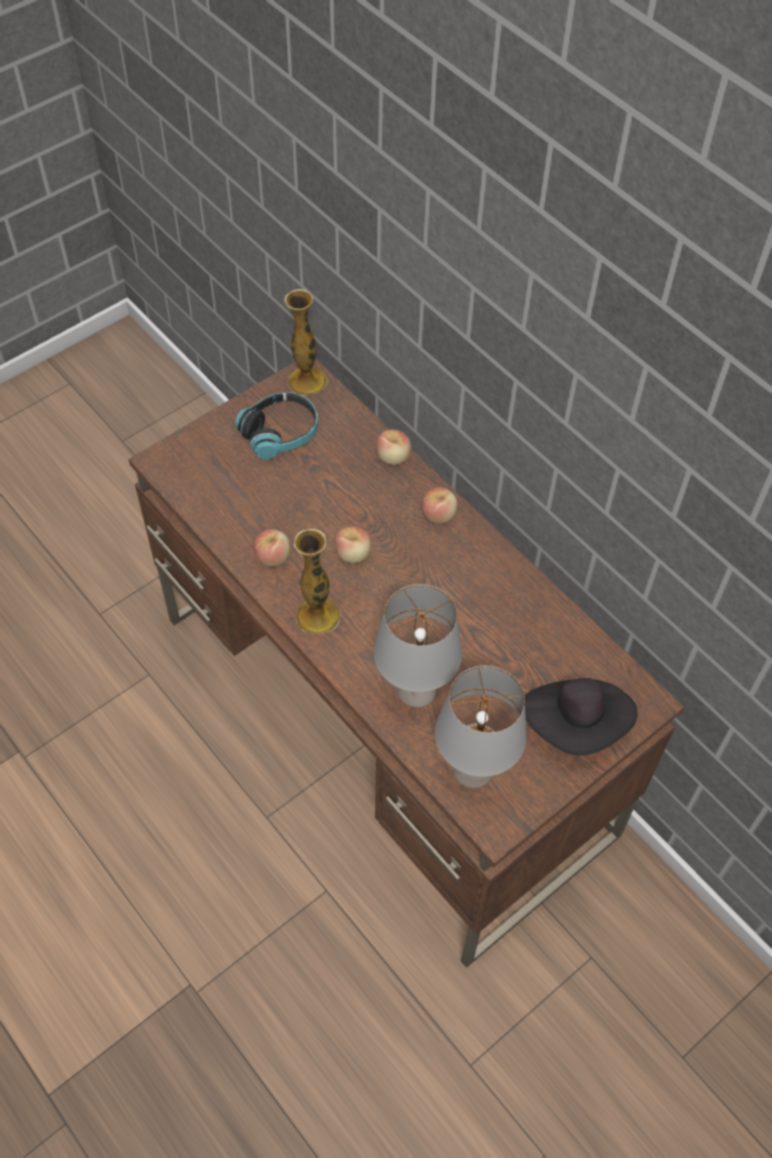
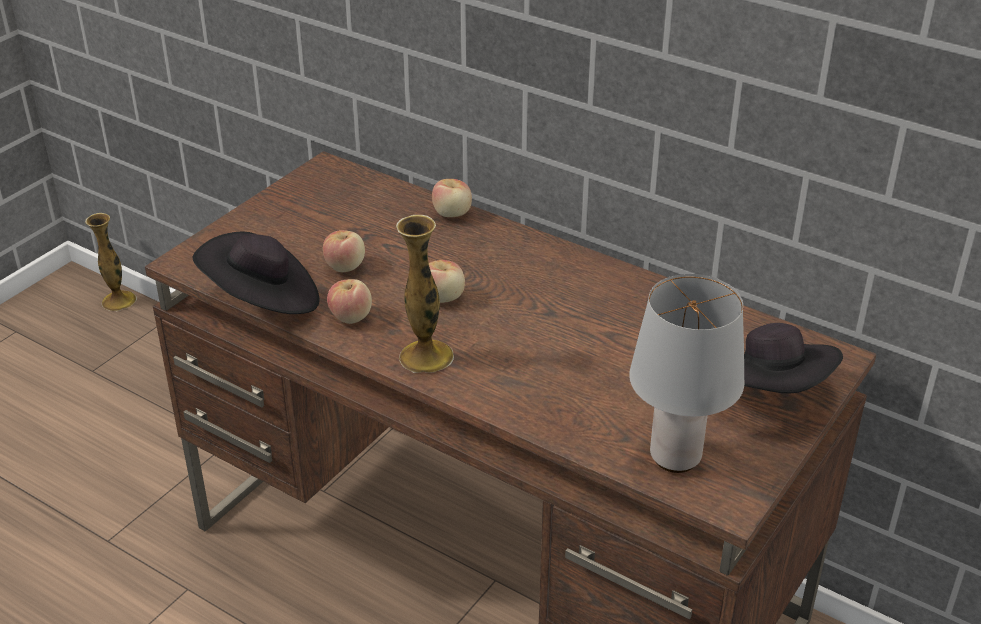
camera: 15 degrees left, 20 degrees down
(209, 521) = (263, 300): none -> black hat
(280, 433) = (316, 216): headphones -> none
(307, 381) = (330, 172): vase -> vase (119, 301)
(416, 692) = (574, 401): grey table lamp -> none
(438, 515) = (524, 249): apple -> apple (345, 266)

